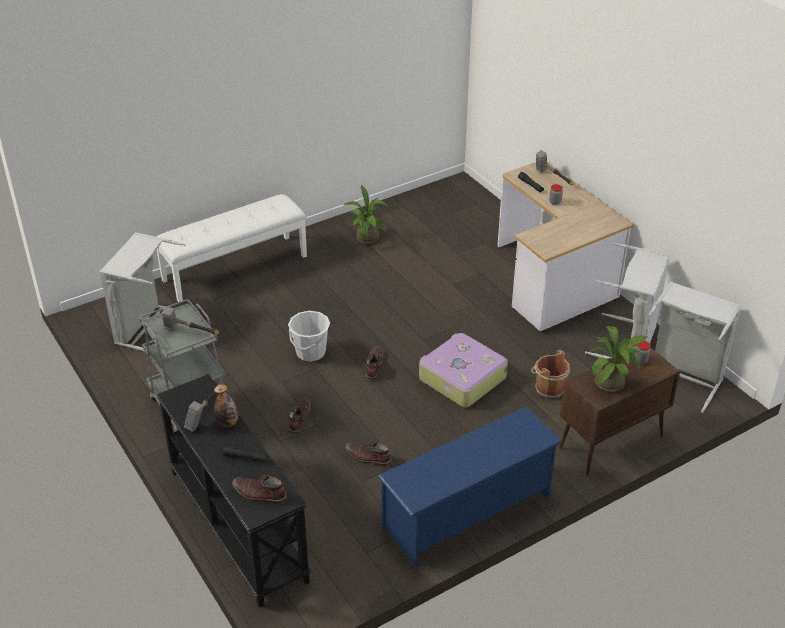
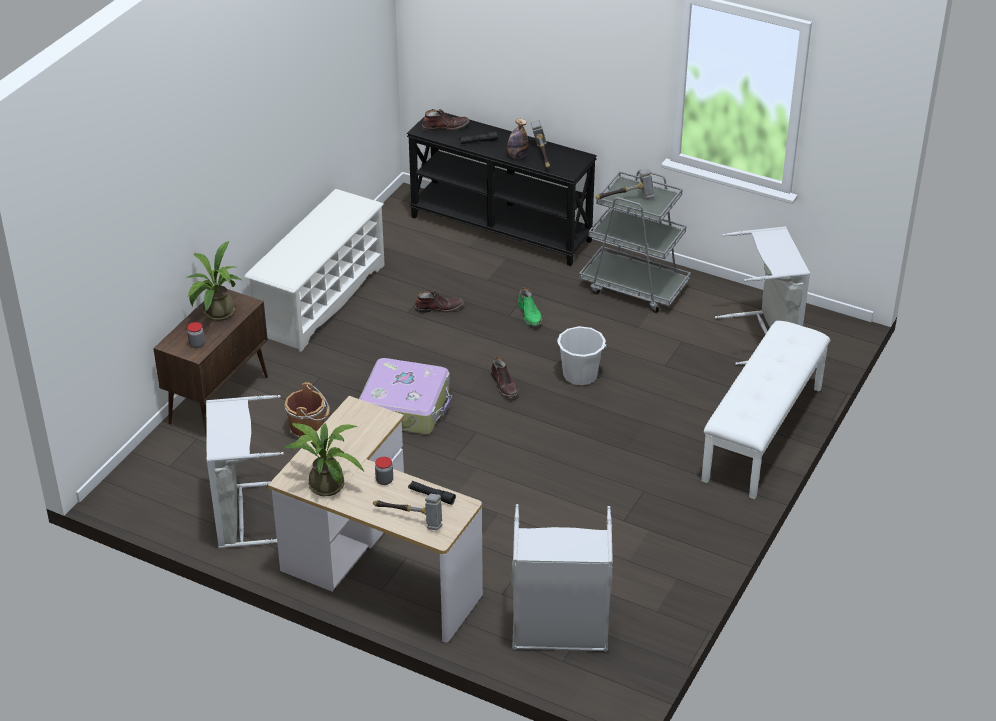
camera: 150 degrees right, 0 degrees up
(298, 418) = (530, 315): brown boot -> green boot
(367, 240) = (653, 534): potted plant -> potted plant (324, 483)
(467, 512) = (320, 299): blue shoe rack -> white shoe rack
(682, 378) = (166, 495): grey laundry basket -> grey laundry basket (560, 631)

